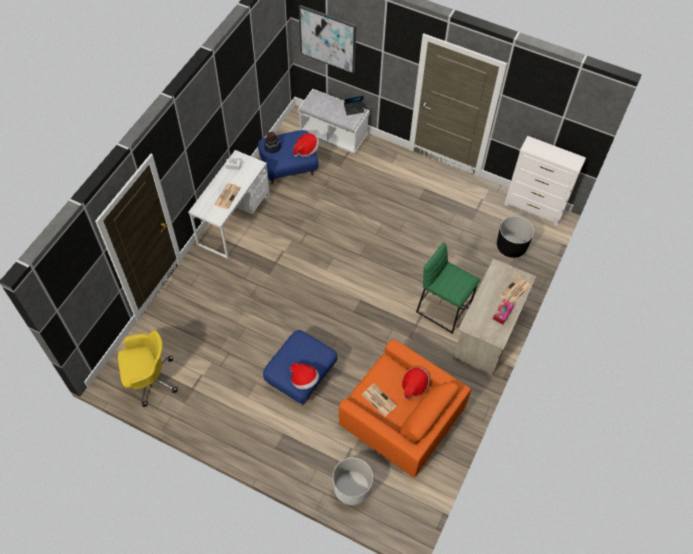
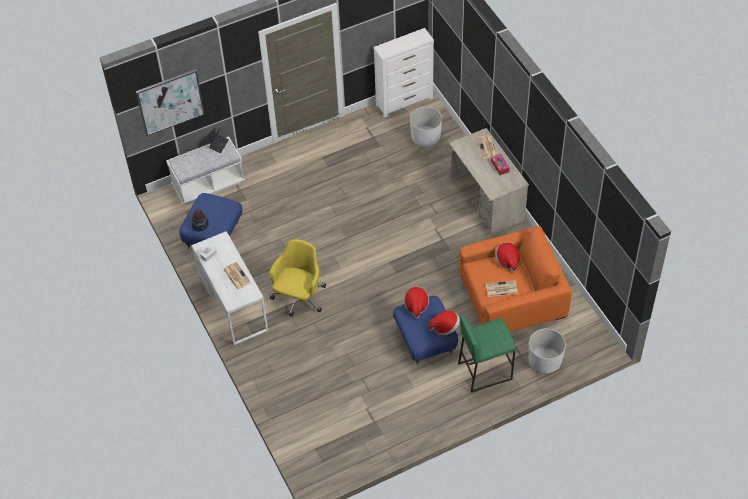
camera: 50 degrees left, 5 degrees down
(149, 379) = (339, 448): yellow office chair -> yellow office chair (299, 298)
(306, 150) = (225, 203): hat -> hat (416, 305)
(443, 310) = (444, 214): green stool -> green stool (484, 371)
(511, 246) = (425, 137): black planter -> white planter

